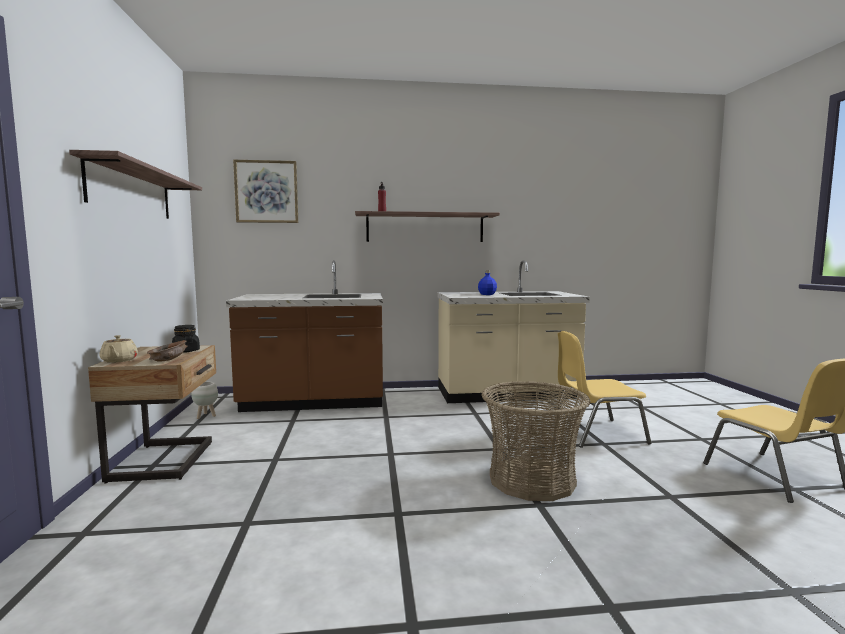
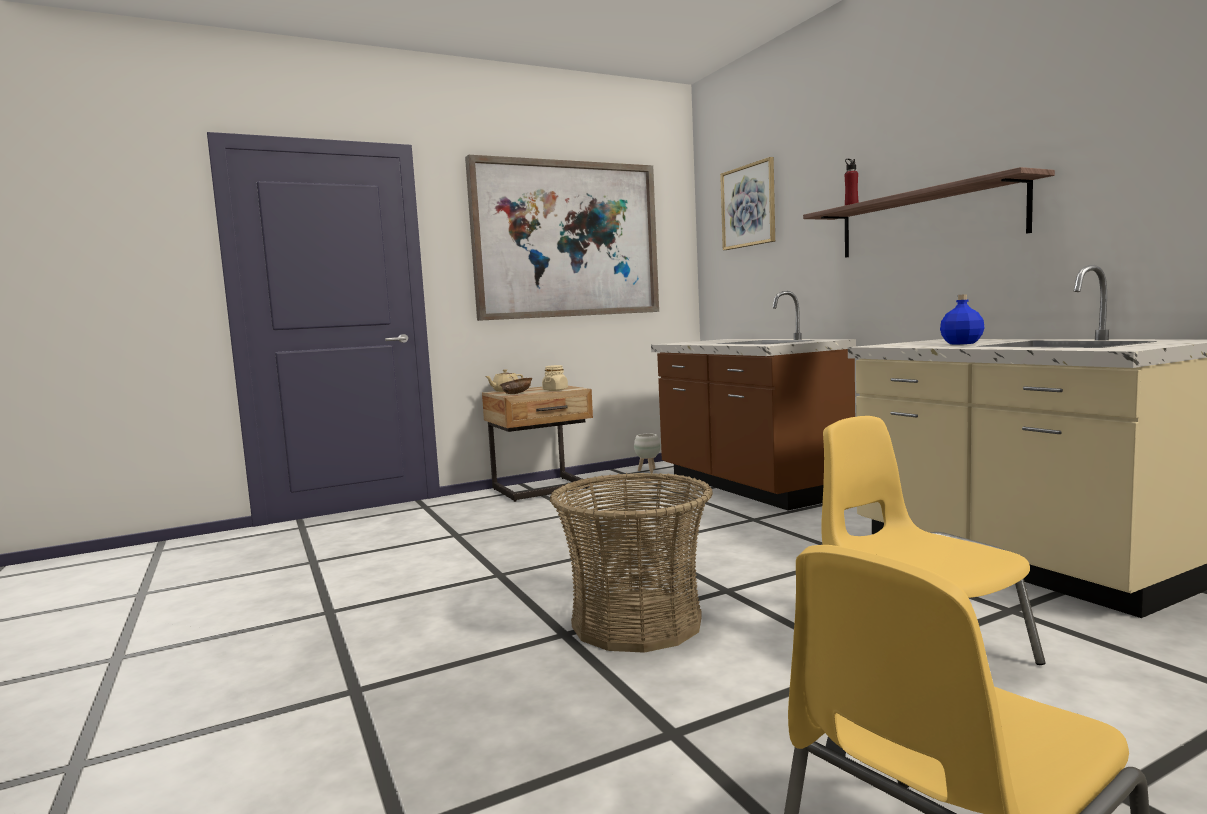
camera: 70 degrees right, 0 degrees up
(131, 192) = (566, 240): shelf -> picture
(186, 351) = (555, 390): black jar -> beige jar

